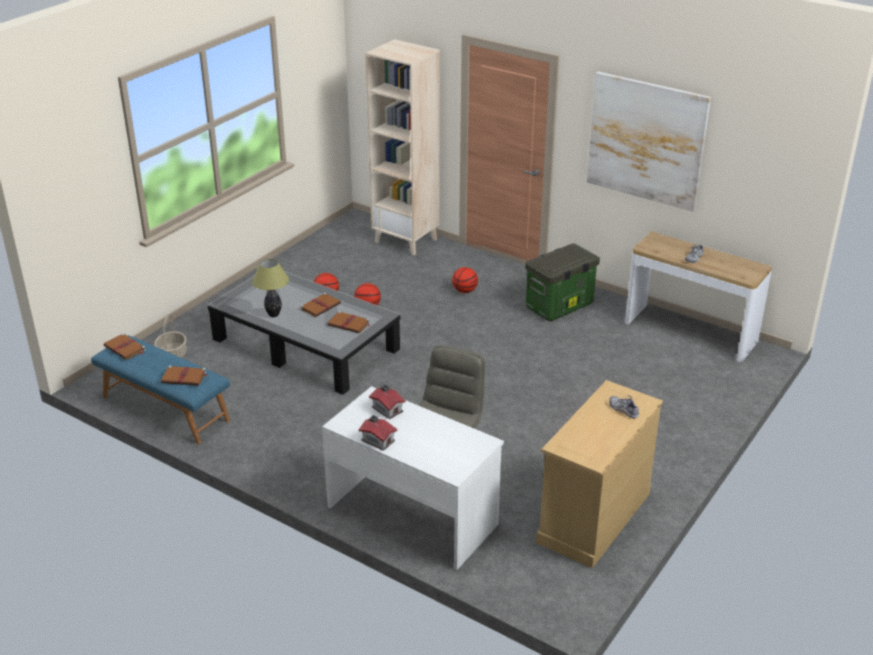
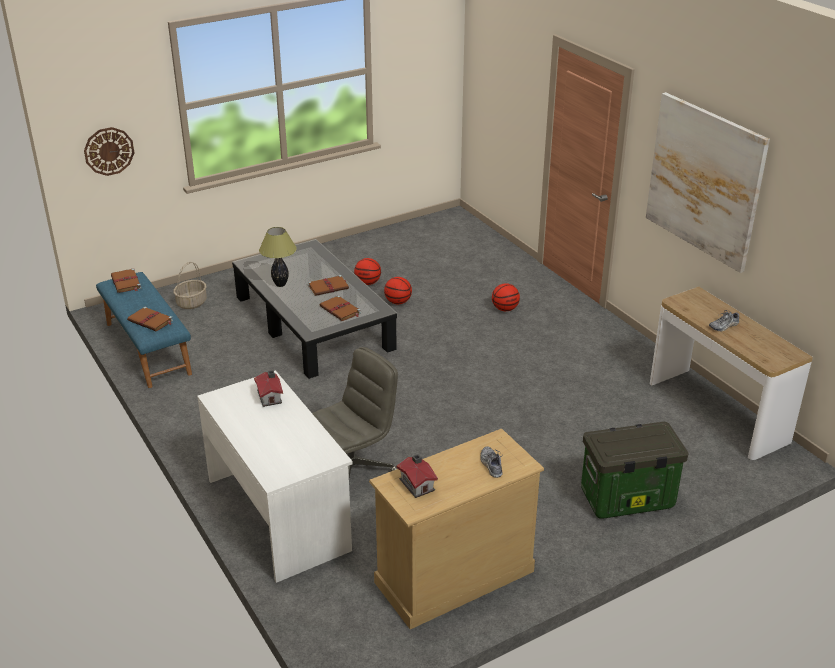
camera: 25 degrees right, 0 degrees up
(77, 219) = (109, 151): none -> wall clock
(378, 440) = (234, 423): toy house -> toy house (417, 484)
(406, 240) = (486, 247): beige bookcase -> none
(559, 306) = (591, 348): storage box -> storage box (626, 499)

